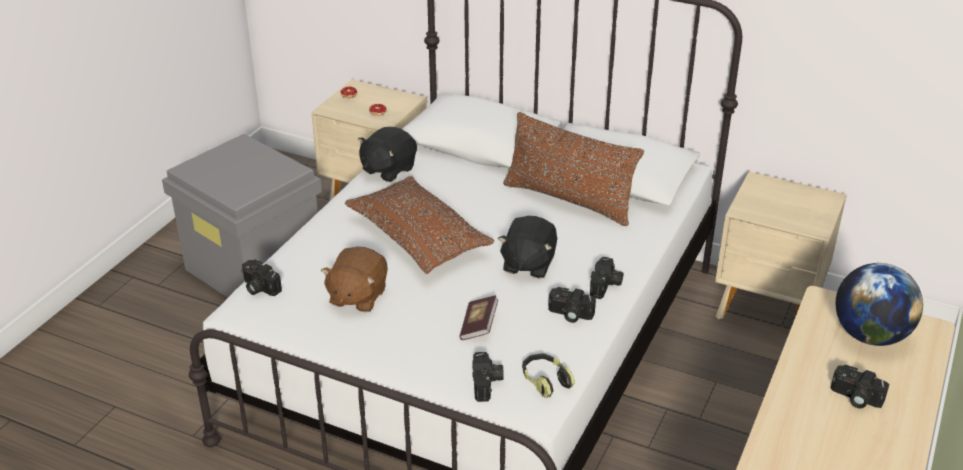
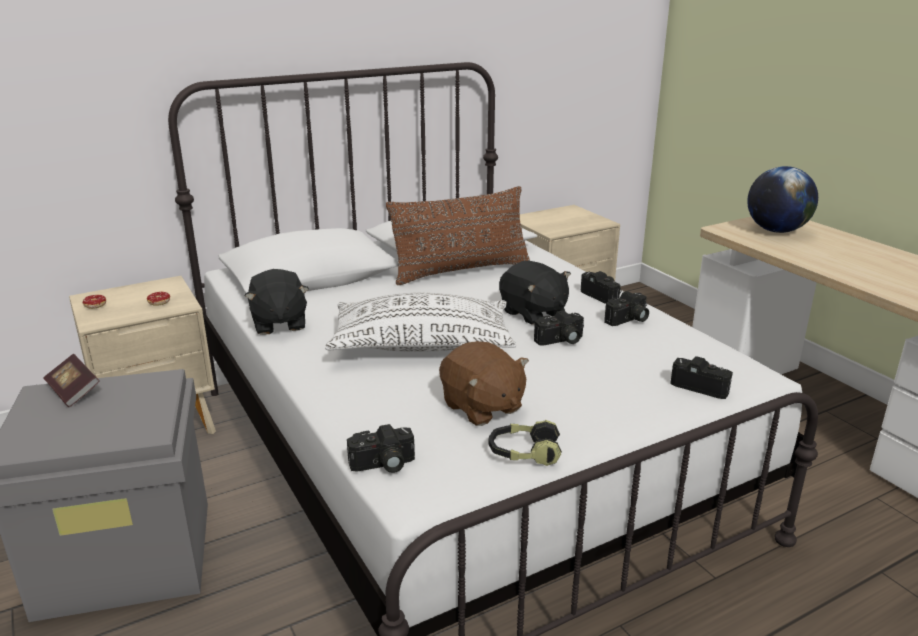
camera: 55 degrees left, 10 degrees down
(418, 238) = (422, 345): brown pillow -> white pillow
(478, 326) = (605, 362): book -> book (74, 391)
(545, 381) = (717, 359): headphones -> headphones (524, 454)
(855, 398) = (846, 254): camera -> camera (560, 341)

